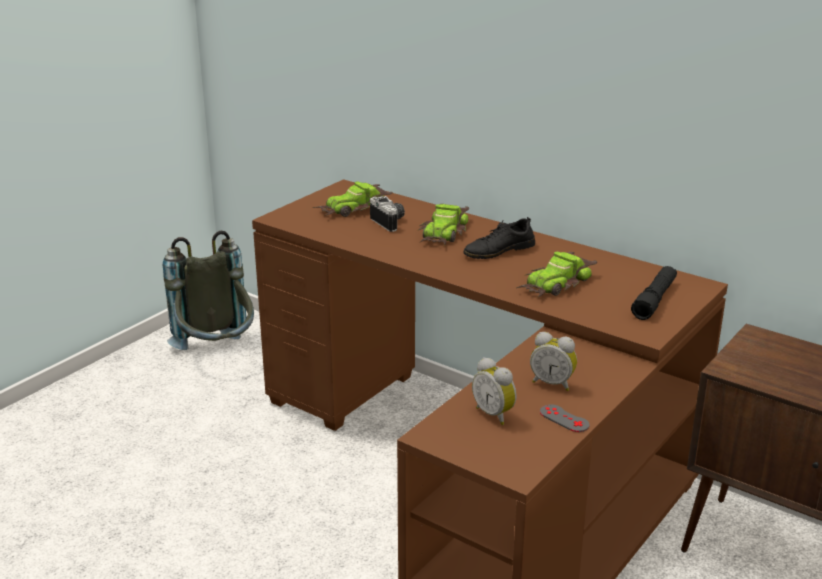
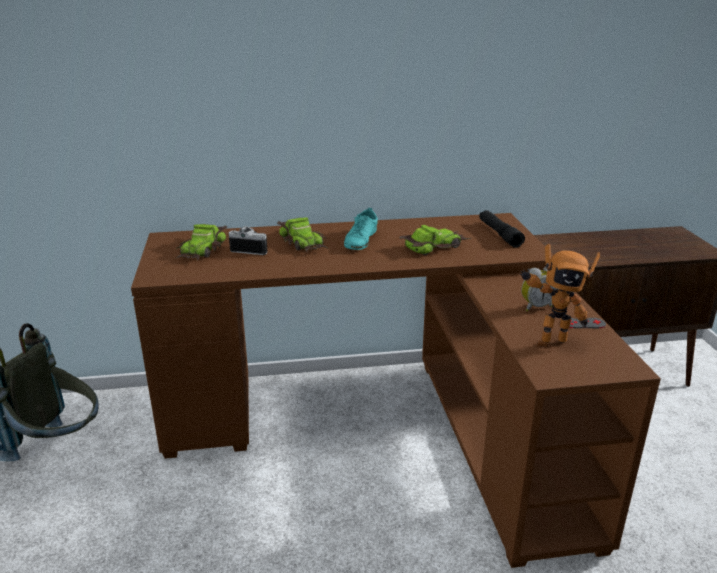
camera: 45 degrees left, 0 degrees up
(495, 414) = (549, 341): alarm clock -> toy robot
(499, 250) = (360, 240): black shoe -> turquoise shoe
(556, 283) = (434, 246): toy car -> toy car turned 120 degrees counterclockwise

